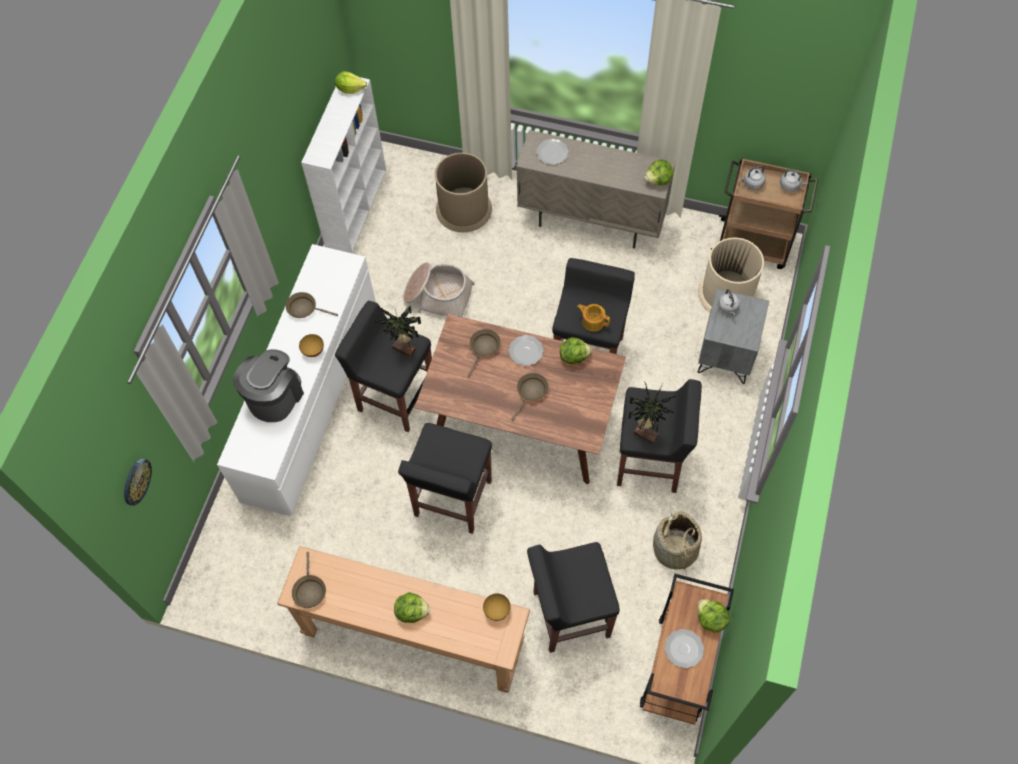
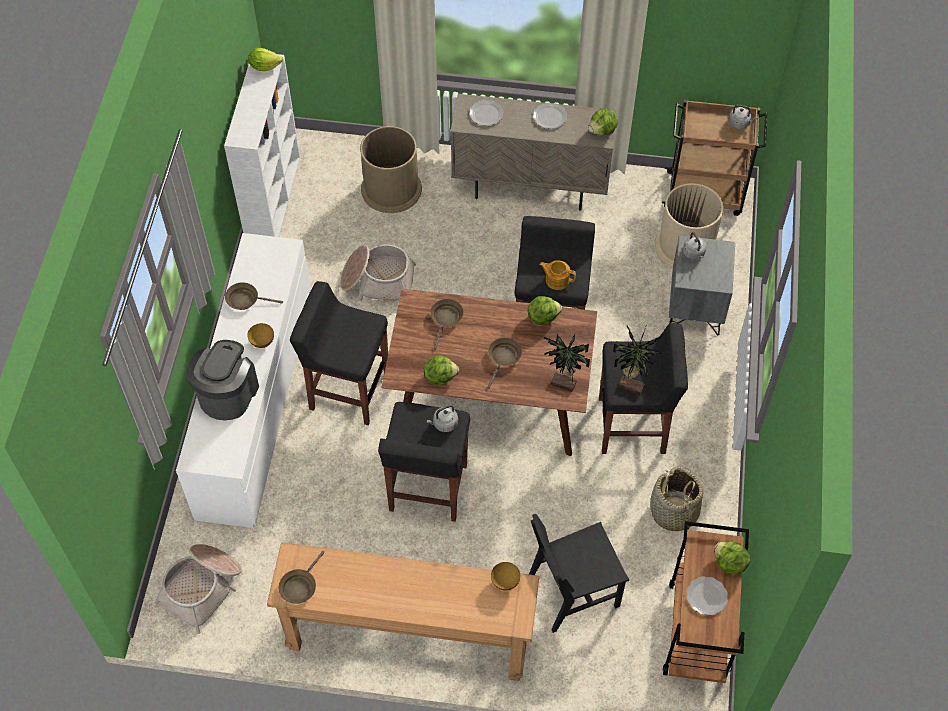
camera: 10 degrees left, 5 degrees down
(136, 481) = (105, 484): wall clock -> none
(238, 567) = (203, 588): none -> basket
(309, 590) = (299, 586): brown frying pan -> brown frying pan turned 45 degrees clockwise
(404, 350) = (360, 330): potted plant -> potted plant (563, 385)
(412, 611) = (414, 594): lettuce -> lettuce (440, 376)
(525, 351) = (490, 317): plate -> plate (549, 117)
(569, 614) = (573, 591): black stool -> black chair
(752, 184) = (700, 125): grey kettle -> grey kettle (444, 424)

